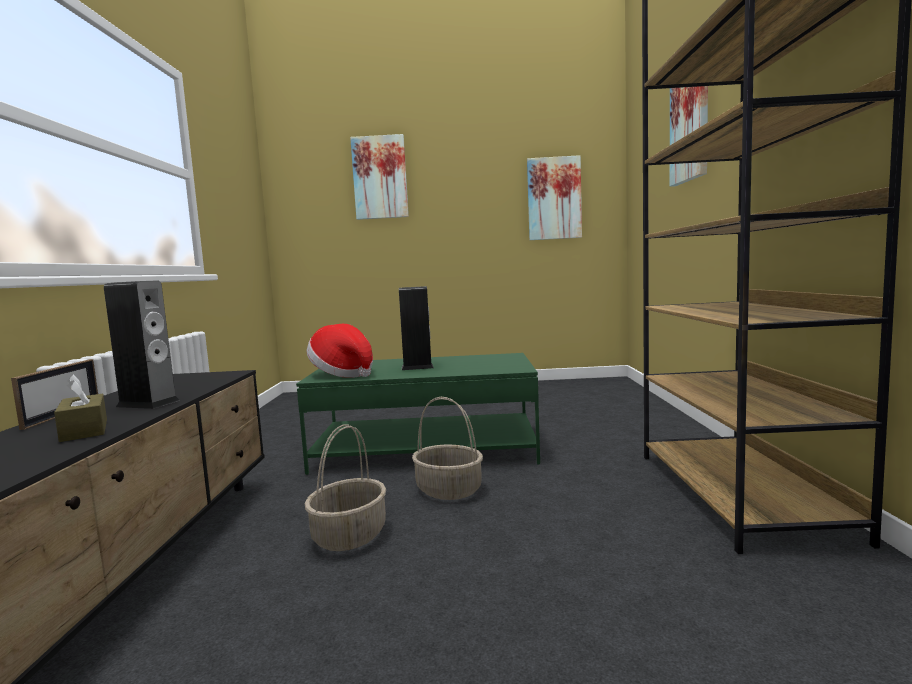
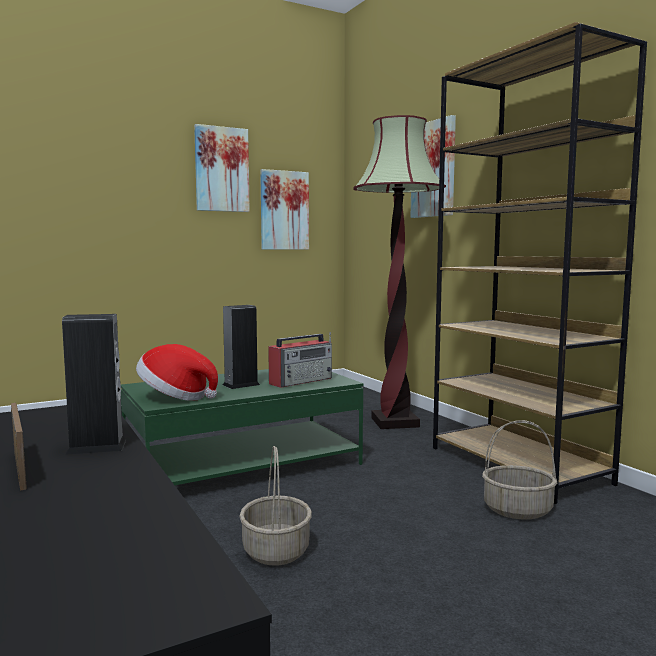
camera: 30 degrees left, 0 degrees up
(84, 430) = (113, 479): brown tissue box -> none
(380, 177) = (106, 170): picture -> picture (221, 169)
(448, 490) = (312, 498): basket -> basket (517, 510)
(479, 367) = (302, 381): none -> radio
(632, 424) = (395, 422): none -> floor lamp

